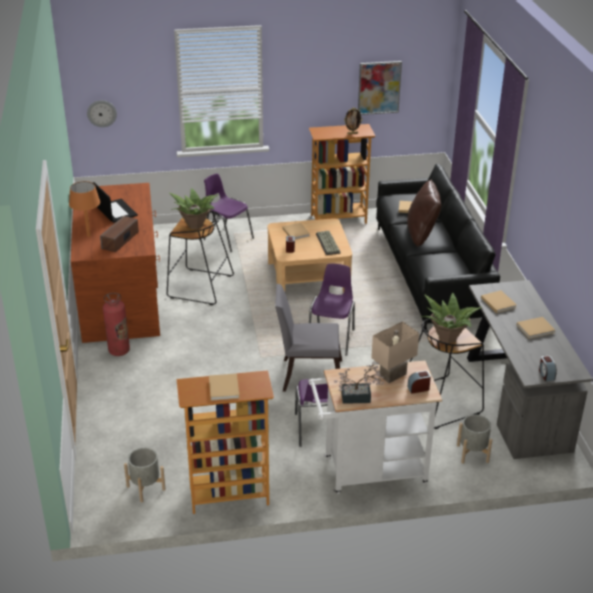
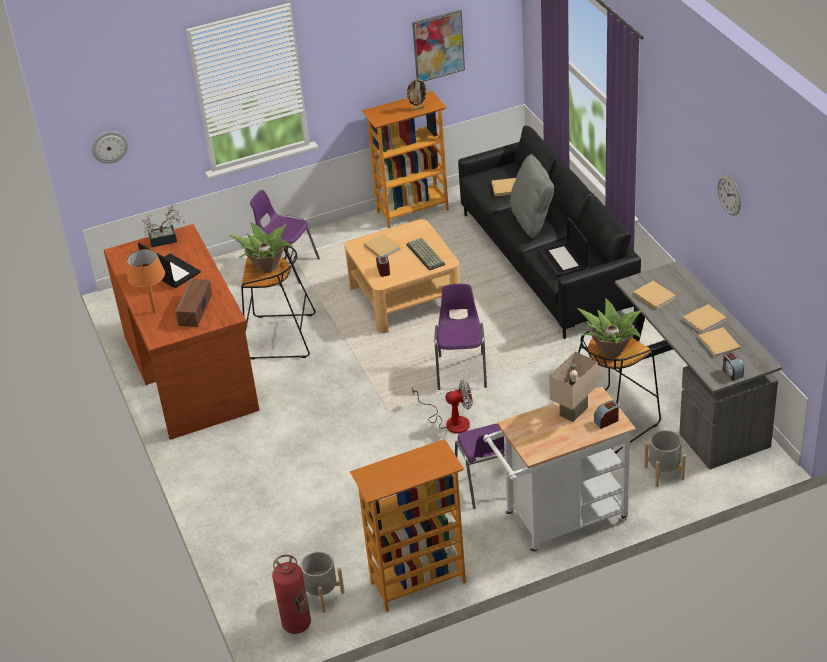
camera: 10 degrees left, 5 degrees up
(119, 351) = (219, 440): fire extinguisher -> fire extinguisher (296, 624)
(224, 389) = (406, 471): beige book -> beige book (719, 344)
(307, 375) = (450, 421): grey chair -> fan
(359, 397) = (548, 445): potted plant -> potted plant (166, 239)
(422, 234) = (532, 221): brown pillow -> grey pillow
(436, 267) = (563, 260): none -> laptop
(574, 219) = (729, 194): none -> wall clock

